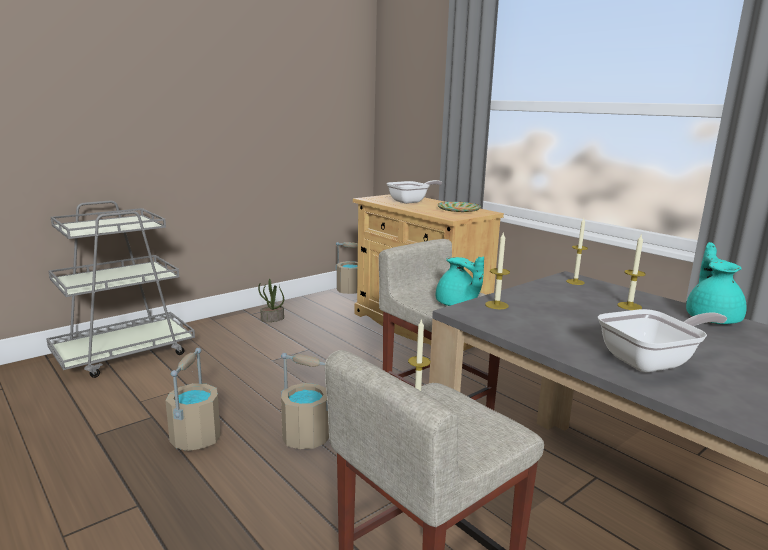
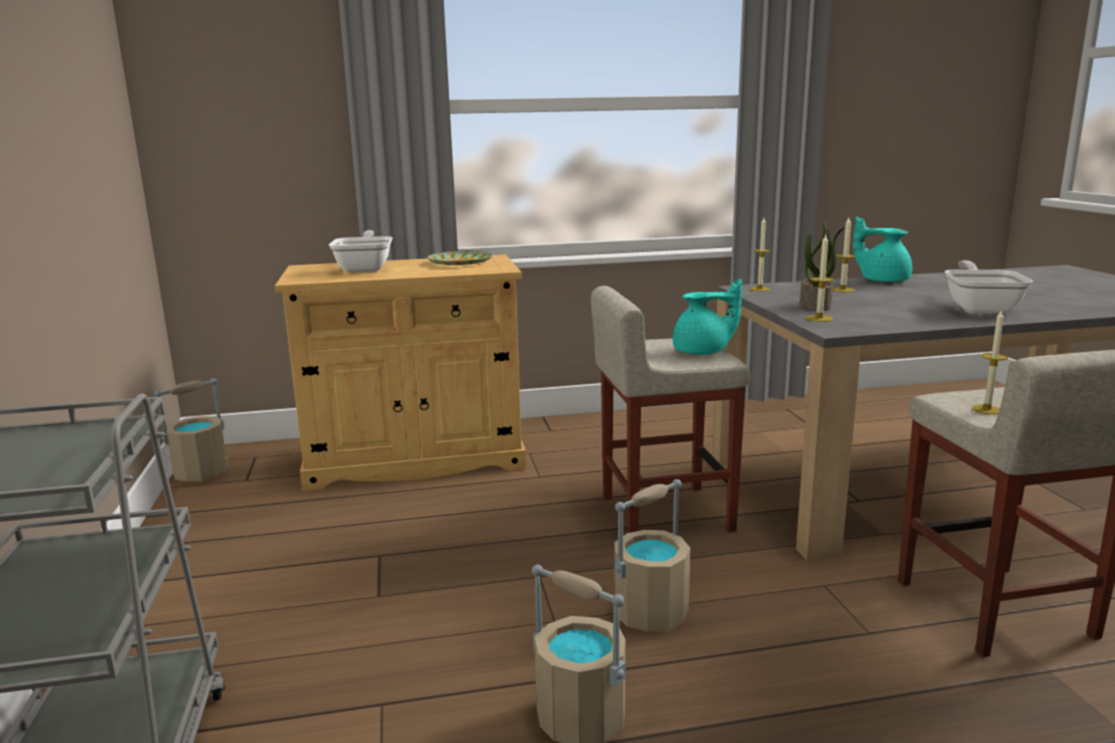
camera: 60 degrees left, 0 degrees up
(272, 319) = (206, 564): potted plant -> potted plant (816, 306)

